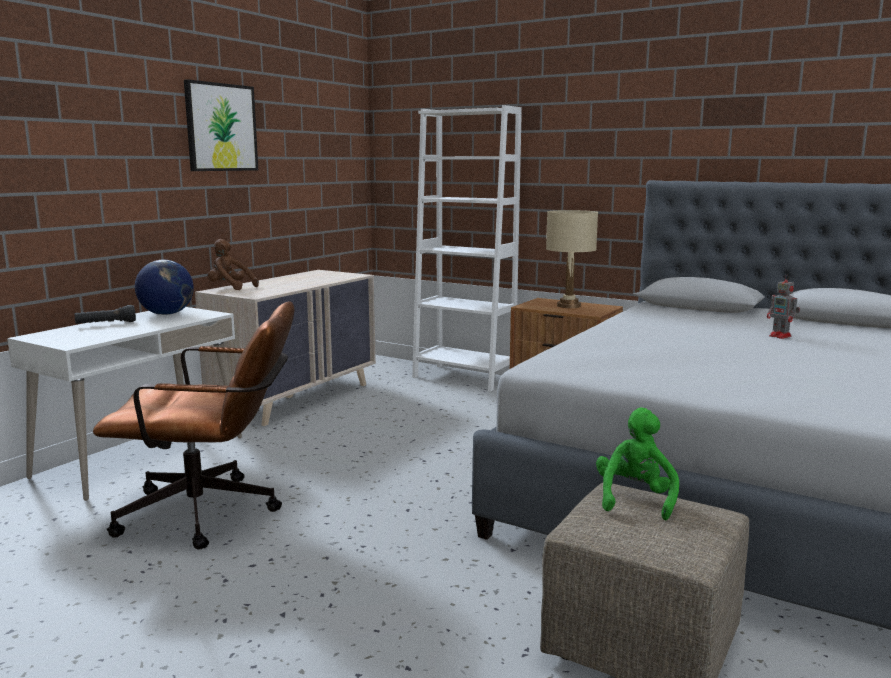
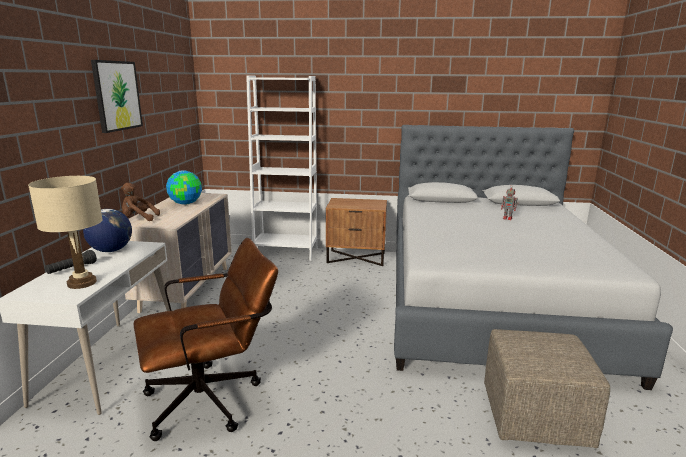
camera: 25 degrees left, 5 degrees up
(307, 279) = (186, 203): none -> globe
(569, 306) = (358, 203): beige table lamp -> beige table lamp (82, 283)
(635, 499) = (526, 339): green plush toy -> none

